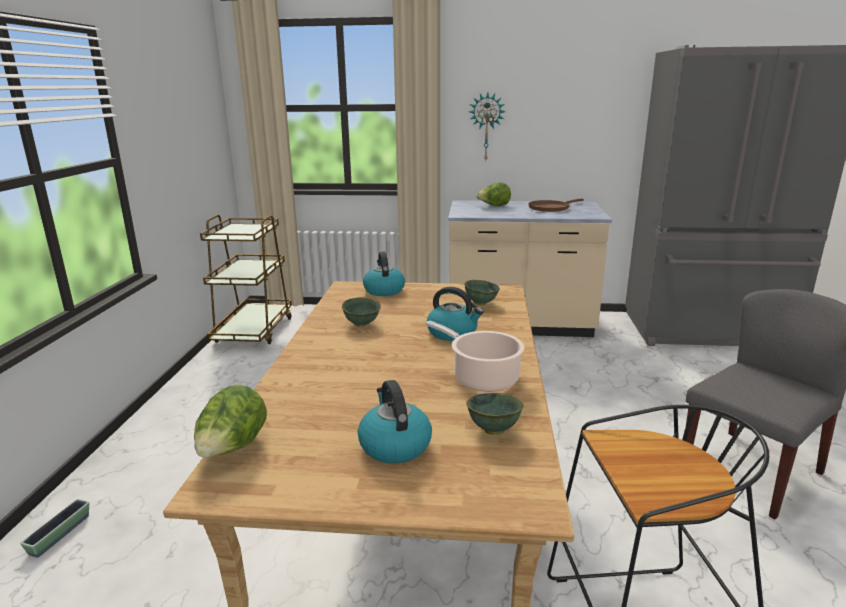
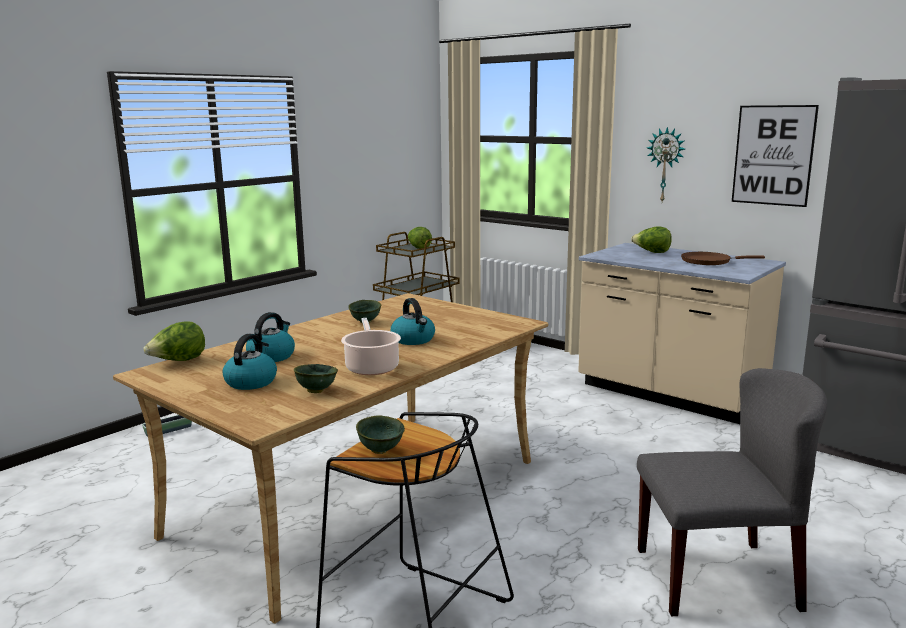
camera: 35 degrees right, 5 degrees down
(244, 230) = (419, 248): none -> lettuce
(383, 290) = (428, 305): kettle -> kettle (271, 356)
(480, 303) = (479, 327): green bowl -> green bowl (381, 450)
(580, 114) = (773, 155): none -> picture

